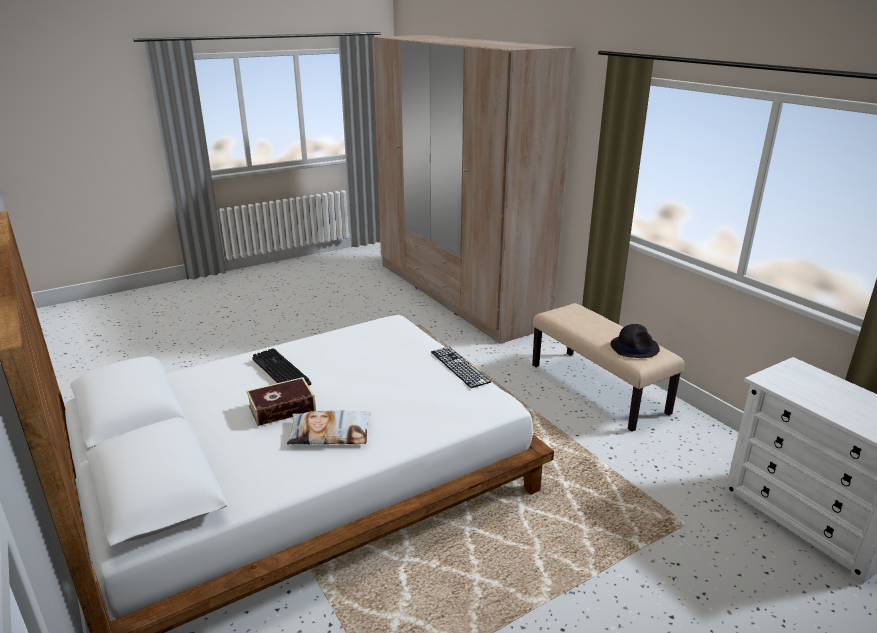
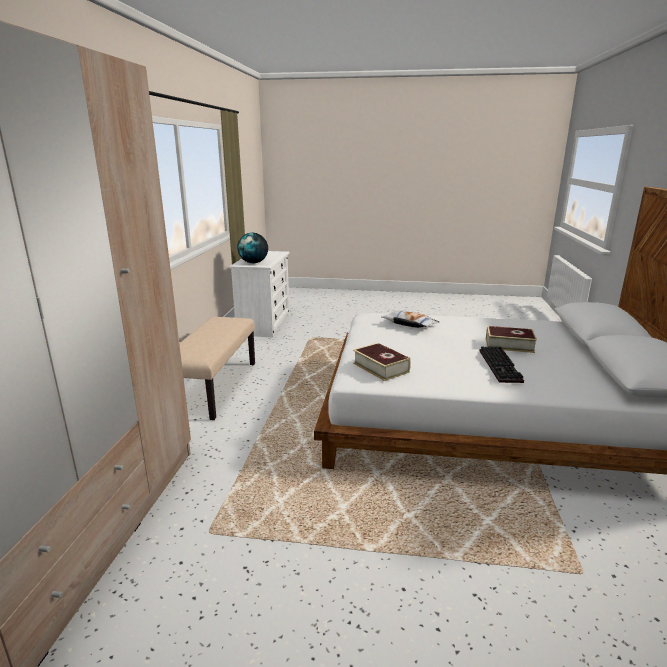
camera: 140 degrees left, 5 degrees down
(330, 433) = (483, 329): pillow -> pillow (409, 324)
(384, 333) = (380, 367): none -> book
(459, 366) = (361, 332): keyboard -> none
(634, 347) = (223, 322): black hat -> none
(801, 380) = (254, 263): none -> globe

